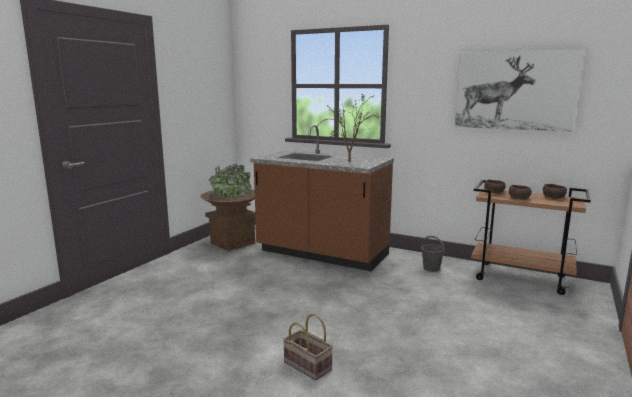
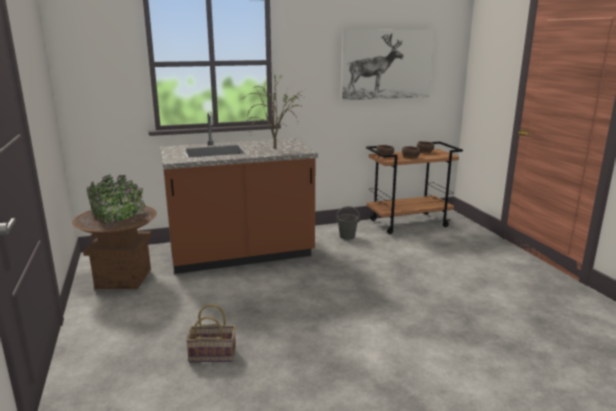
camera: 45 degrees left, 5 degrees up
(309, 366) = (415, 350): basket -> basket (214, 354)

